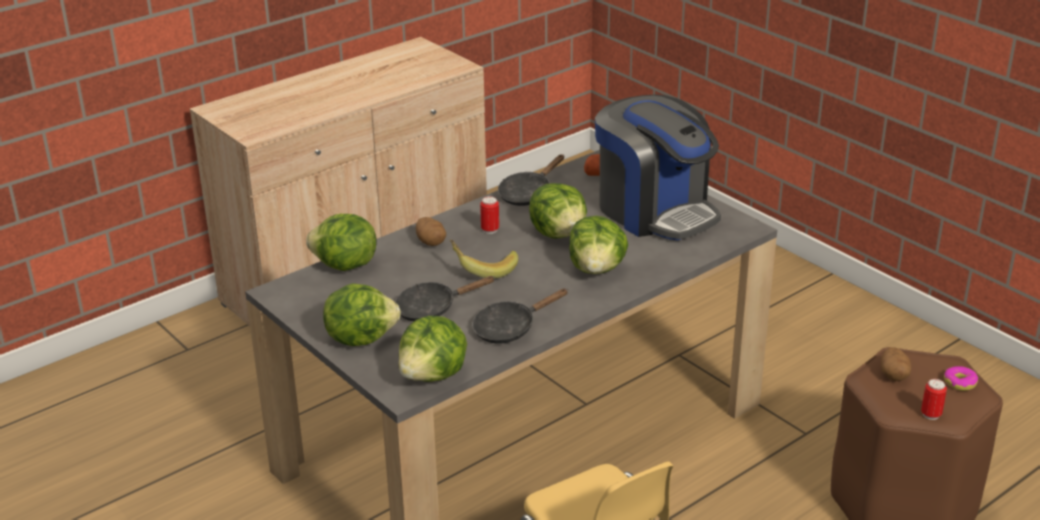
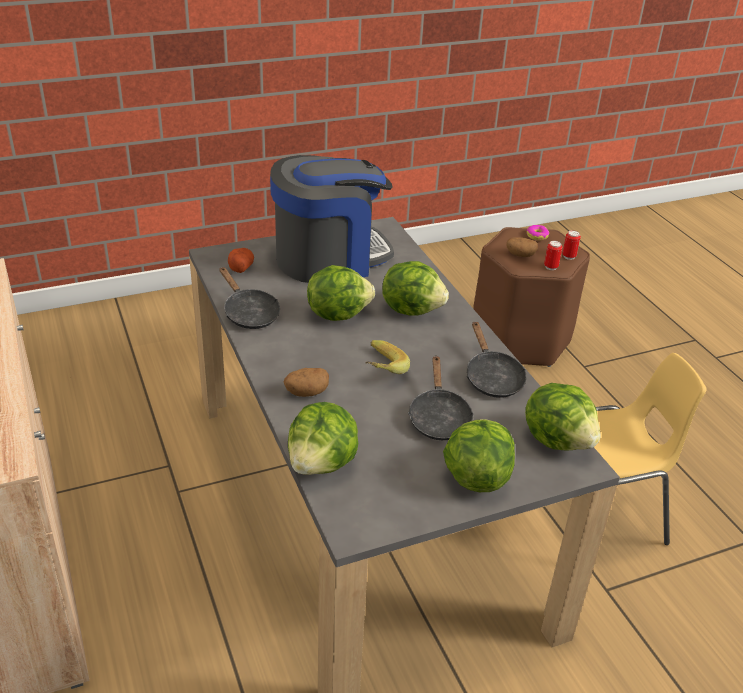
camera: 75 degrees left, 5 degrees up
(490, 230) = (305, 350): can -> can (551, 267)

